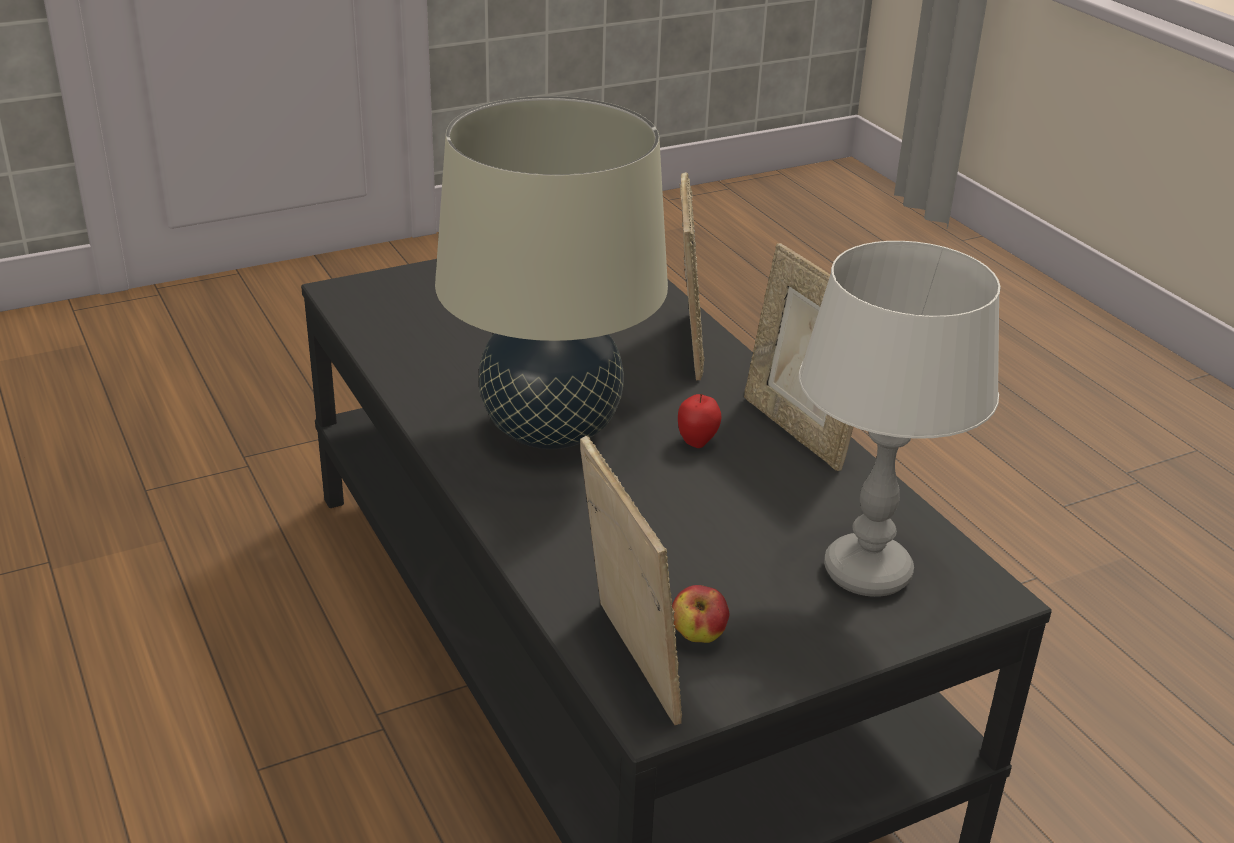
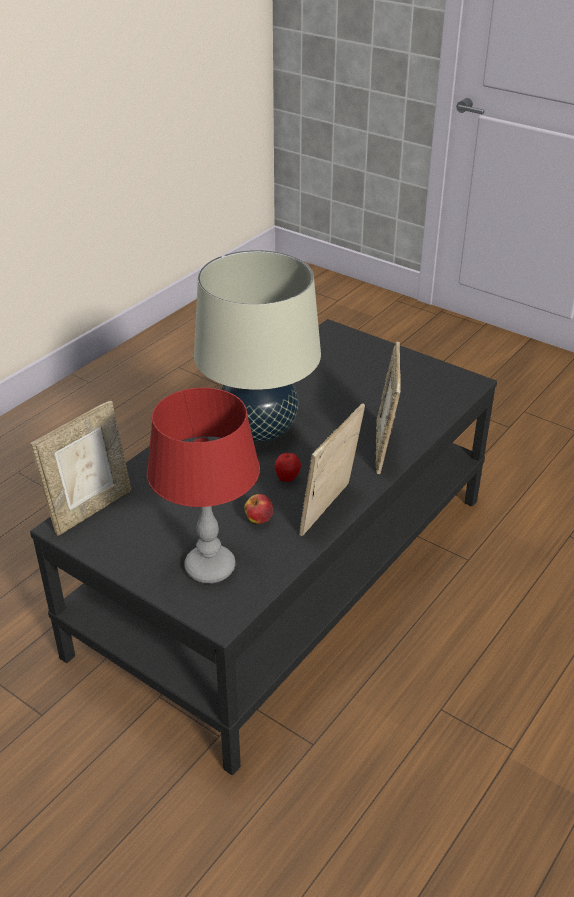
camera: 65 degrees right, 5 degrees up
(686, 345) = (384, 447): picture frame -> picture frame turned 120 degrees clockwise
(698, 636) = (123, 524): apple -> apple (259, 519)
(868, 573) = (210, 568): grey table lamp -> red table lamp

